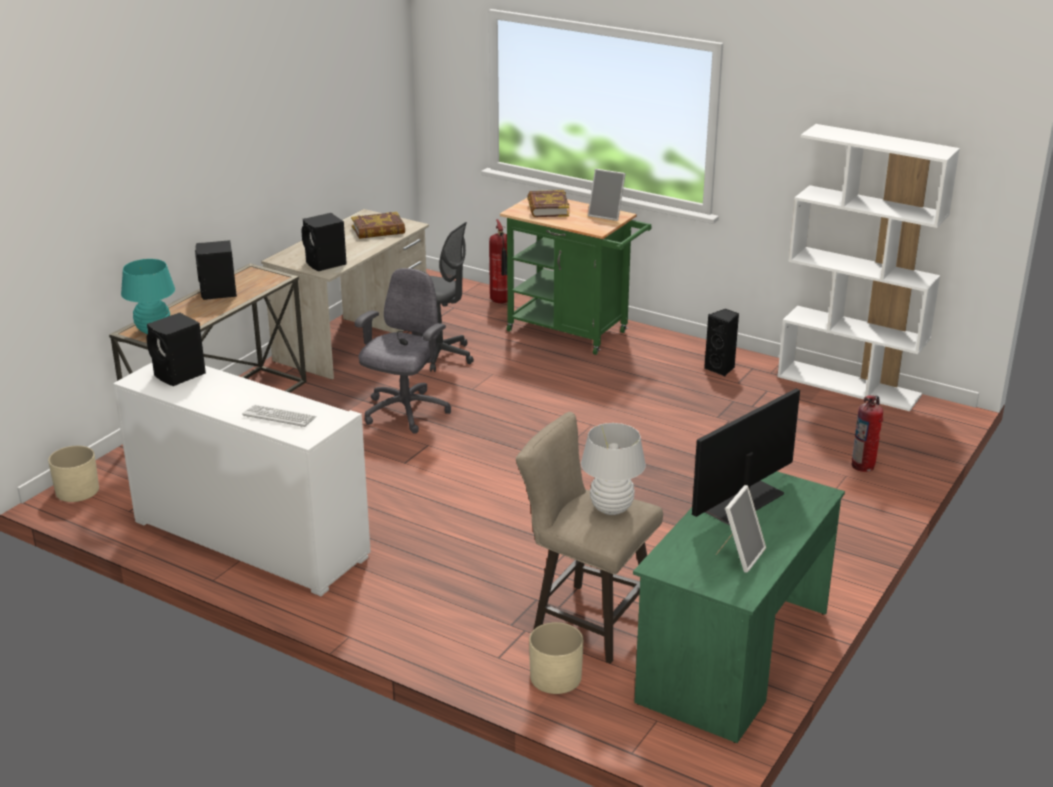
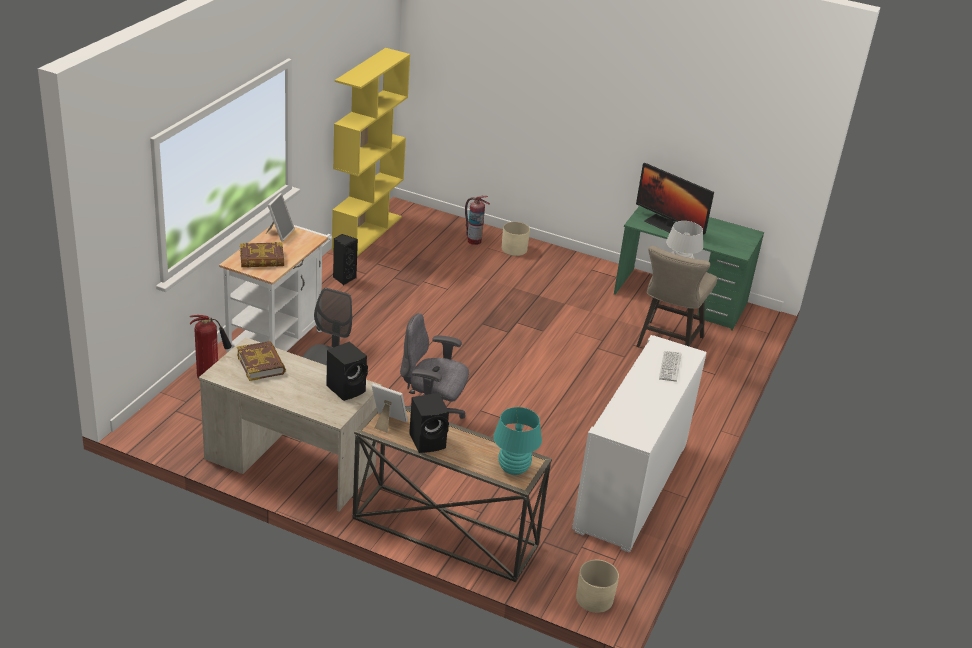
camera: 100 degrees left, 5 degrees up
(180, 375) = (626, 420): black speaker -> none
(556, 677) = (722, 355): beige planter -> beige planter (514, 249)
(574, 333) = (279, 341): green cart -> white cart
(740, 555) = (719, 231): picture frame -> picture frame (387, 422)
(849, 385) = (367, 233): white bookcase -> yellow bookcase

